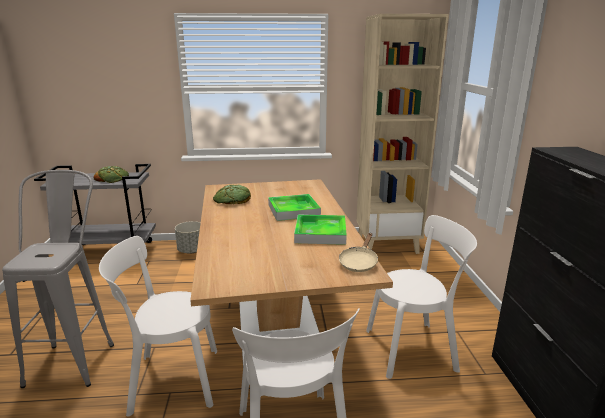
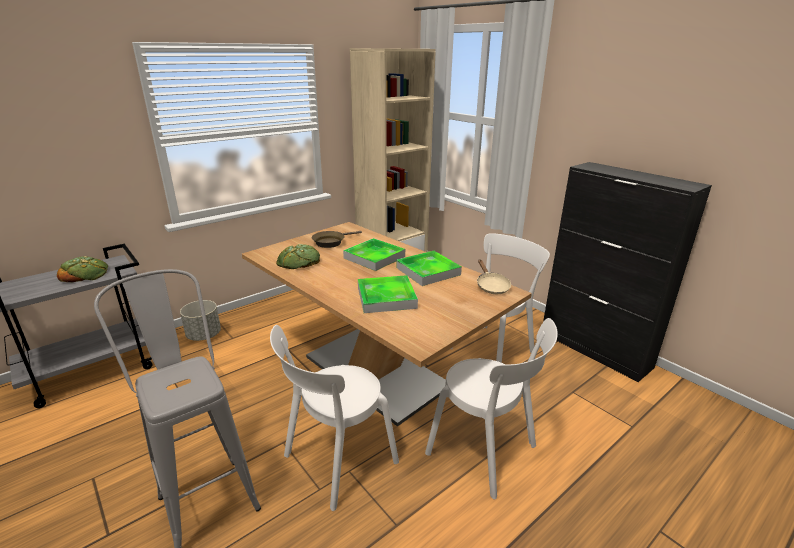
camera: 35 degrees left, 5 degrees up
(249, 243) = (386, 297): none -> tray
(279, 191) = (331, 242): none -> brown frying pan

